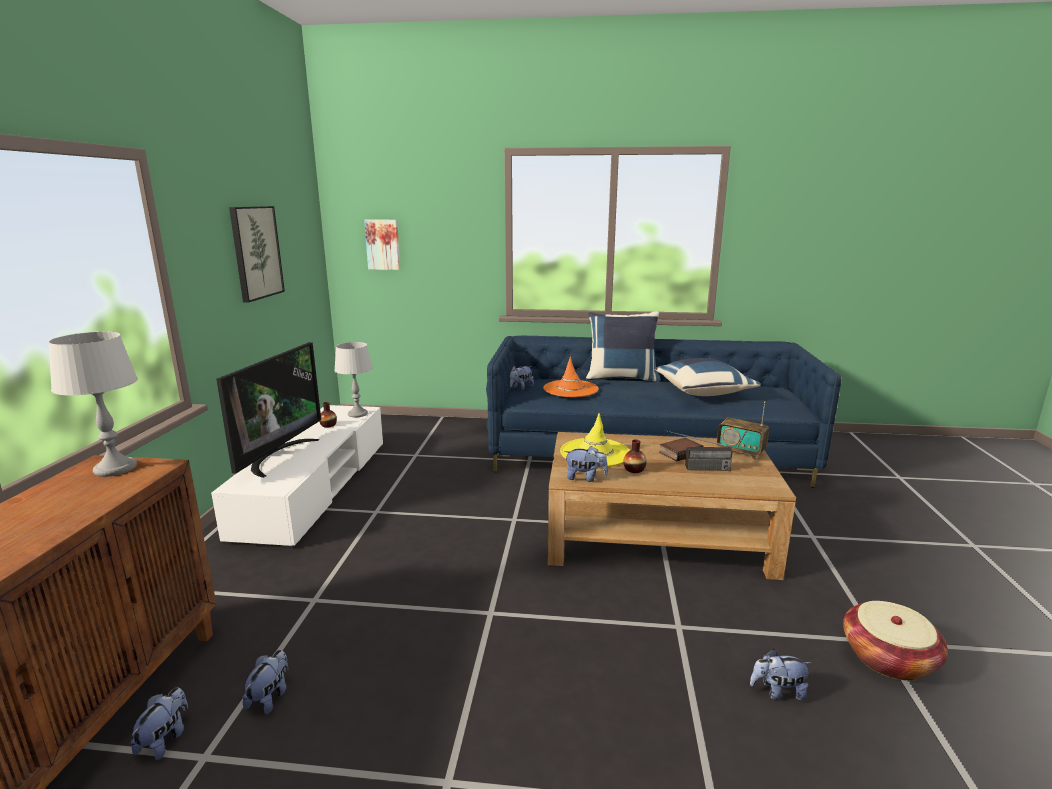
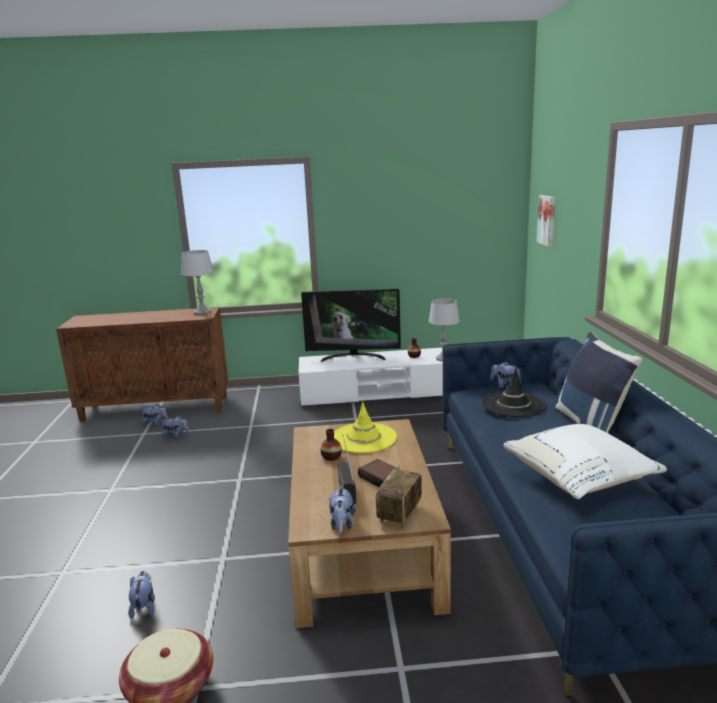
camera: 80 degrees right, 0 degrees up
(256, 252) = (412, 218): picture -> none
(570, 389) = (513, 404): orange hat -> black hat
(585, 478) = (308, 438): plush toy -> plush toy (342, 524)
(702, 392) = (580, 479): blue pillow -> white pillow

